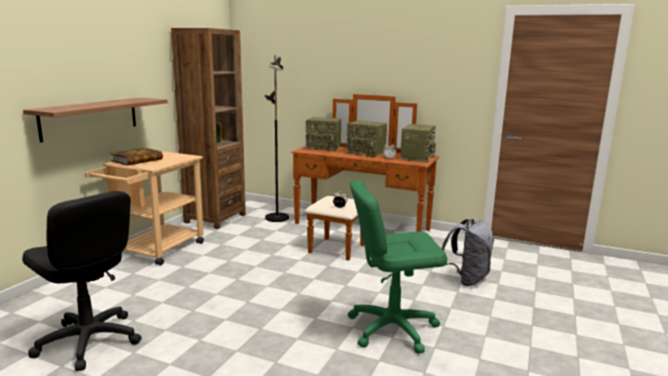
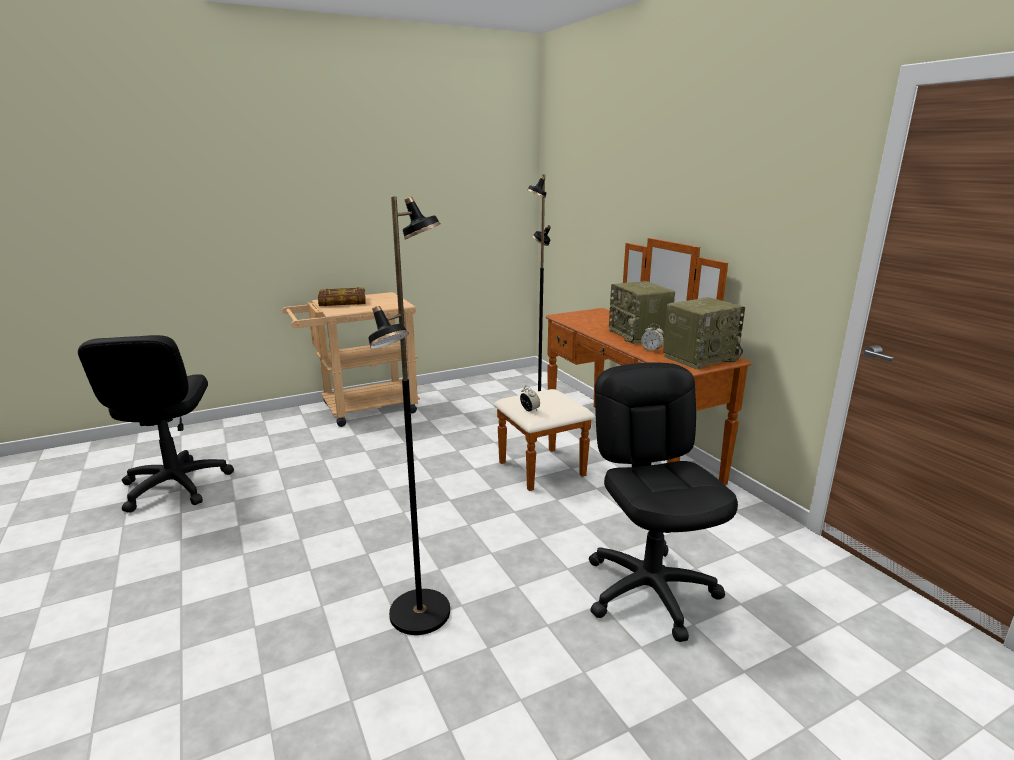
camera: 40 degrees right, 5 degrees up
(90, 118) = (298, 248): shelf -> none
(215, 218) = (473, 386): brown bookcase -> none
(324, 148) = (599, 317): radio -> none
(392, 328) = (421, 613): green office chair -> black floor lamp
(466, 279) = (650, 591): grey backpack -> black office chair

